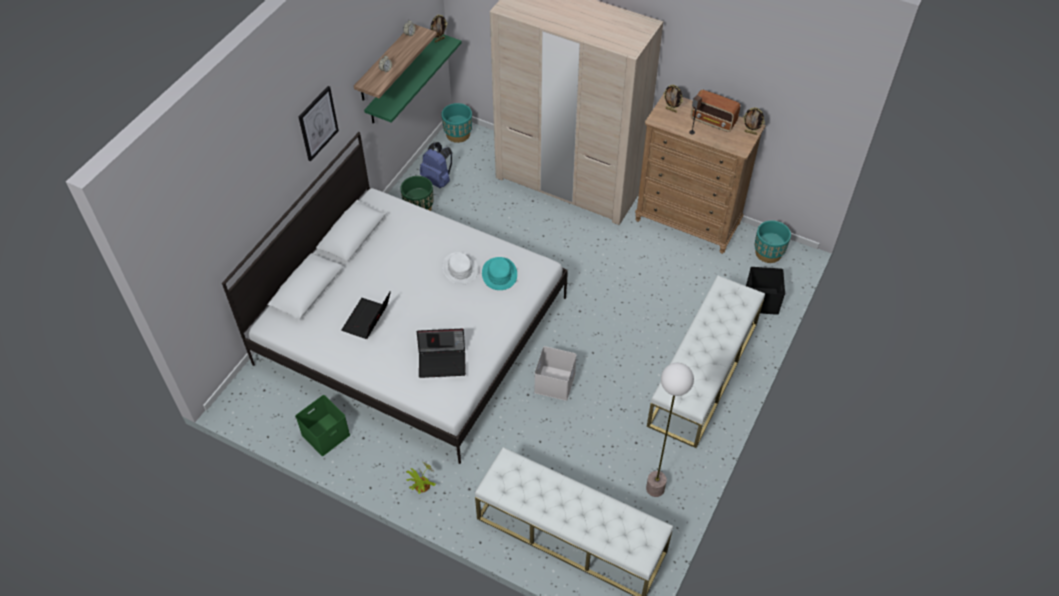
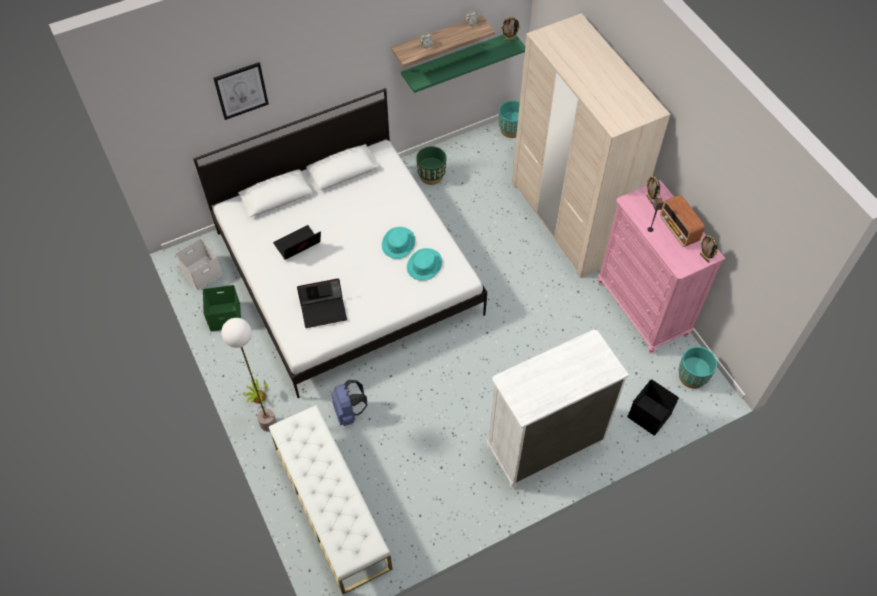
camera: 35 degrees right, 5 degrees up
(318, 123) = (338, 65): picture -> picture (241, 90)
(438, 180) = (464, 160): blue backpack -> blue backpack (349, 412)
(443, 361) = (324, 310): laptop -> laptop turned 45 degrees counterclockwise
(460, 269) = (398, 243): white hat -> turquoise hat
(554, 382) = (419, 378): white storage box -> white storage box (202, 272)
(655, 489) = (425, 514): floor lamp -> floor lamp (268, 424)
(687, 222) = (642, 309): brown dresser -> pink dresser
(703, 373) = (544, 446): white bench -> white dresser

